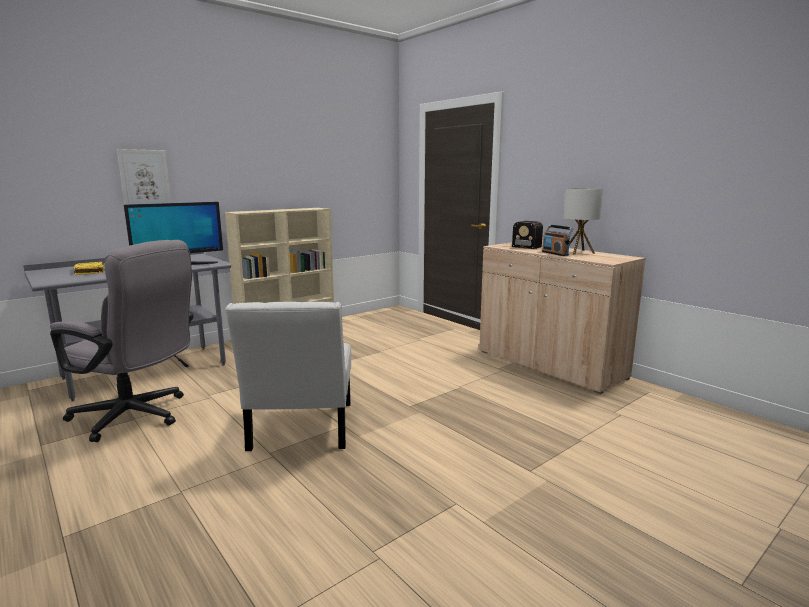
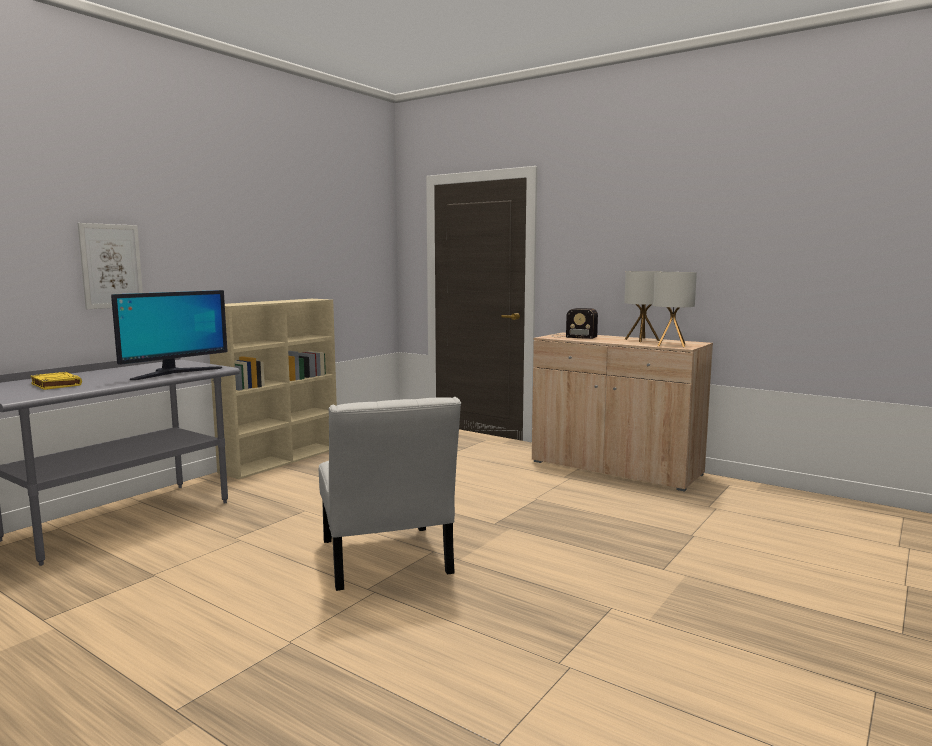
camera: 15 degrees left, 5 degrees down
(137, 417) = (157, 572): grey office chair -> none
(555, 253) = (621, 342): radio -> none
(599, 258) = (671, 345): none -> table lamp

